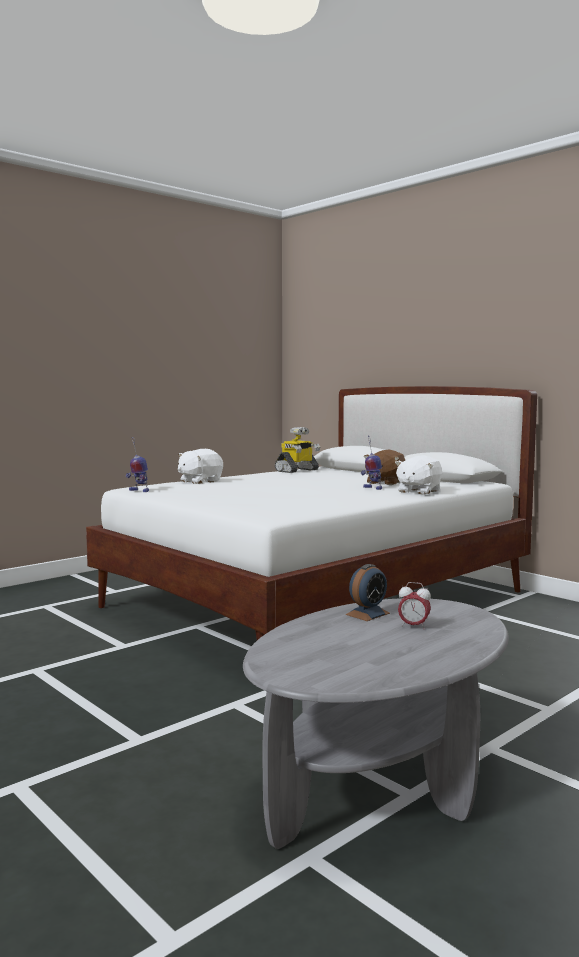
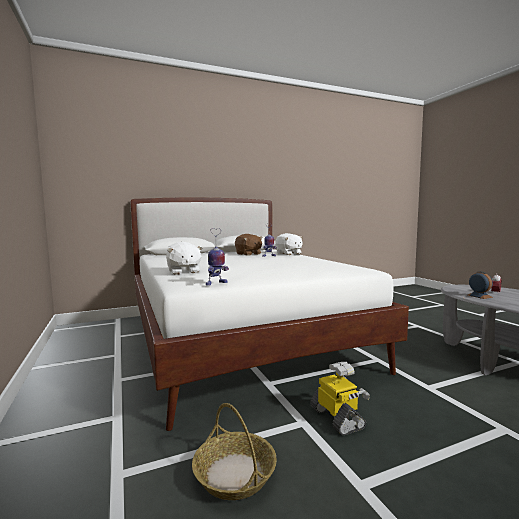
camera: 70 degrees left, 0 degrees up
(48, 632) = (234, 474): none -> basket
(297, 470) = (163, 258): toy robot -> toy robot (338, 418)

